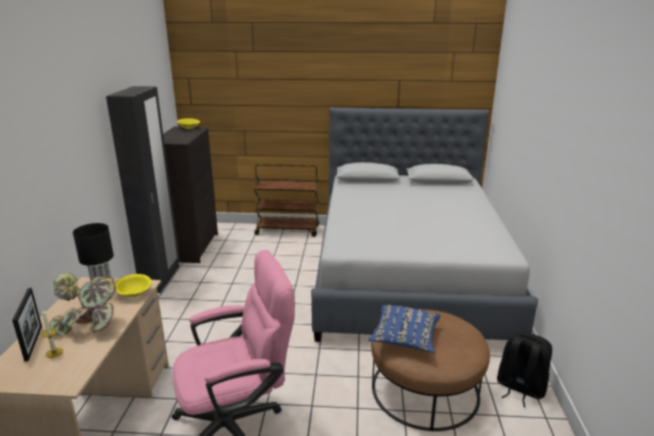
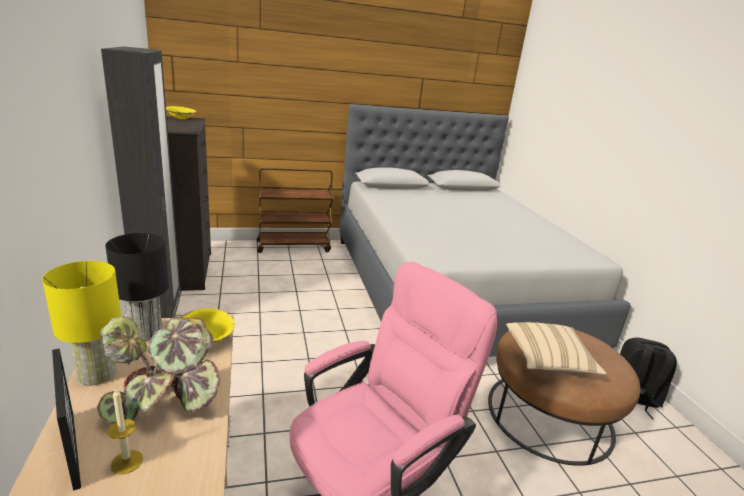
camera: 20 degrees left, 0 degrees up
(64, 308) = (98, 375): none -> yellow table lamp
(404, 338) = (548, 360): blue pillow -> beige pillow

